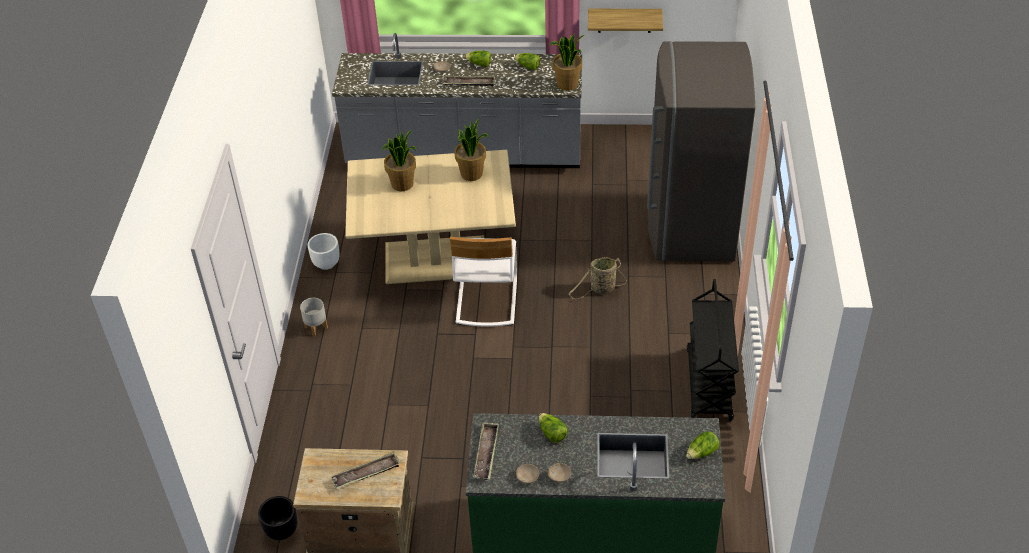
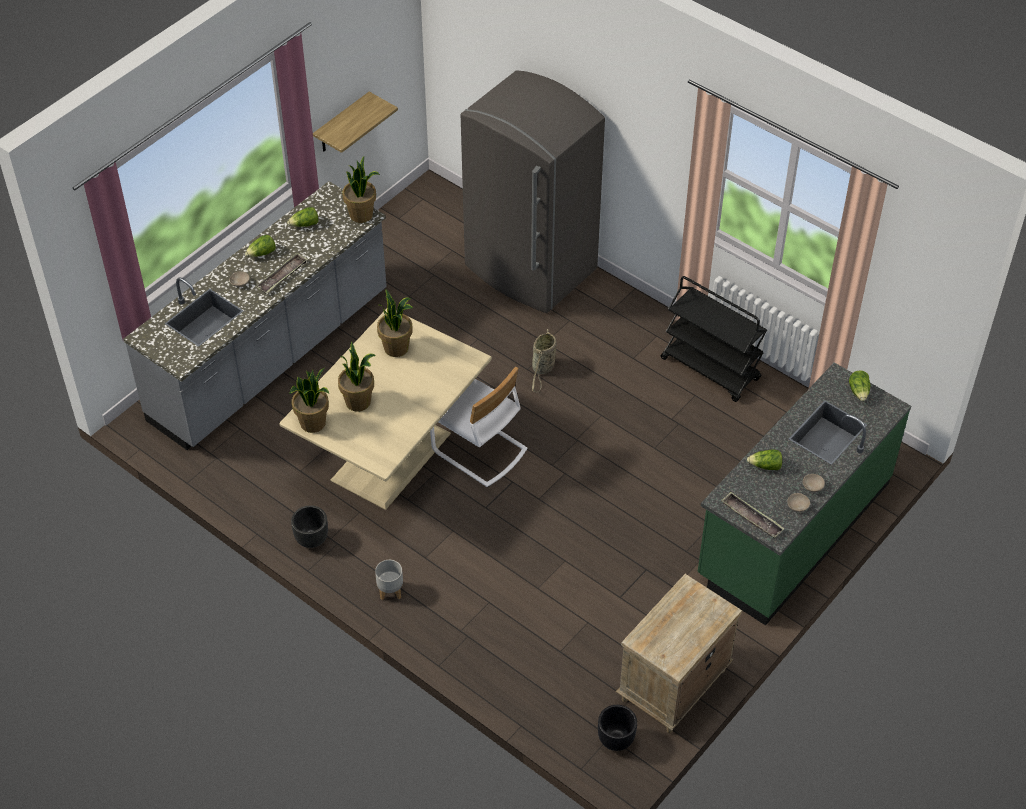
camera: 55 degrees left, 5 degrees up
(326, 263) = (311, 539): white planter -> black planter
(362, 175) = (313, 423): none -> potted plant
(366, 473) = (687, 613): tray -> none

